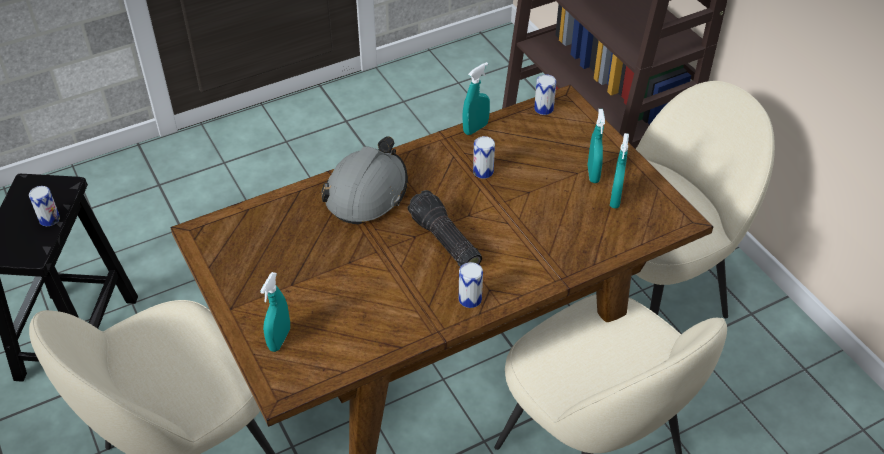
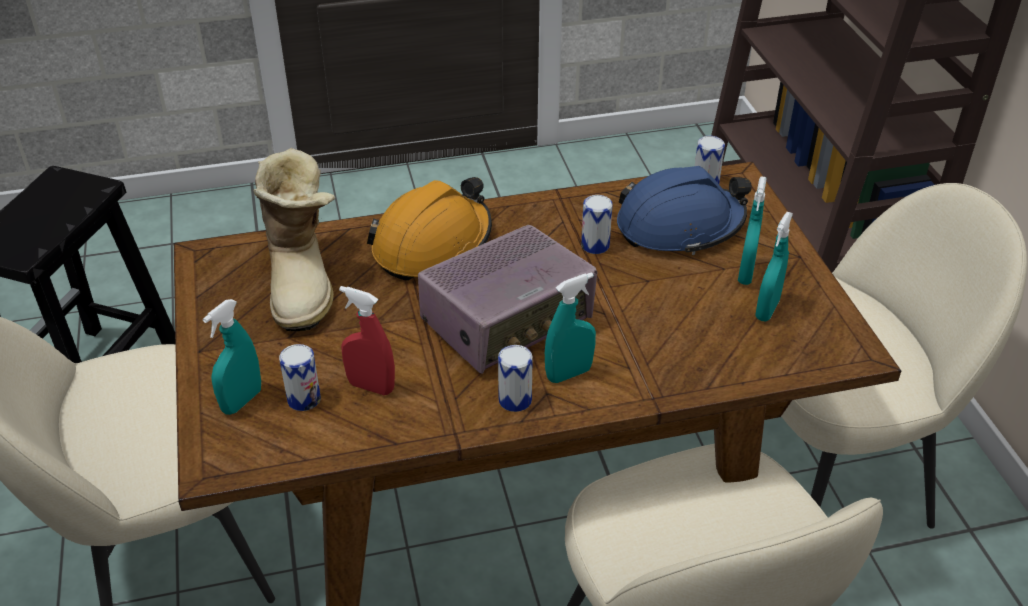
camera: 15 degrees right, 5 degrees down
(49, 219) = (61, 220): can -> can (304, 399)
(285, 240) = (304, 282): none -> boot
(367, 192) = (433, 244): grey hard hat -> orange hard hat
(367, 310) = (371, 386): none -> red spray bottle
(443, 241) = (508, 321): flashlight -> radio
(475, 128) = (605, 193): turquoise spray bottle -> turquoise spray bottle (569, 374)
(536, 145) = (680, 226): none -> blue hard hat

